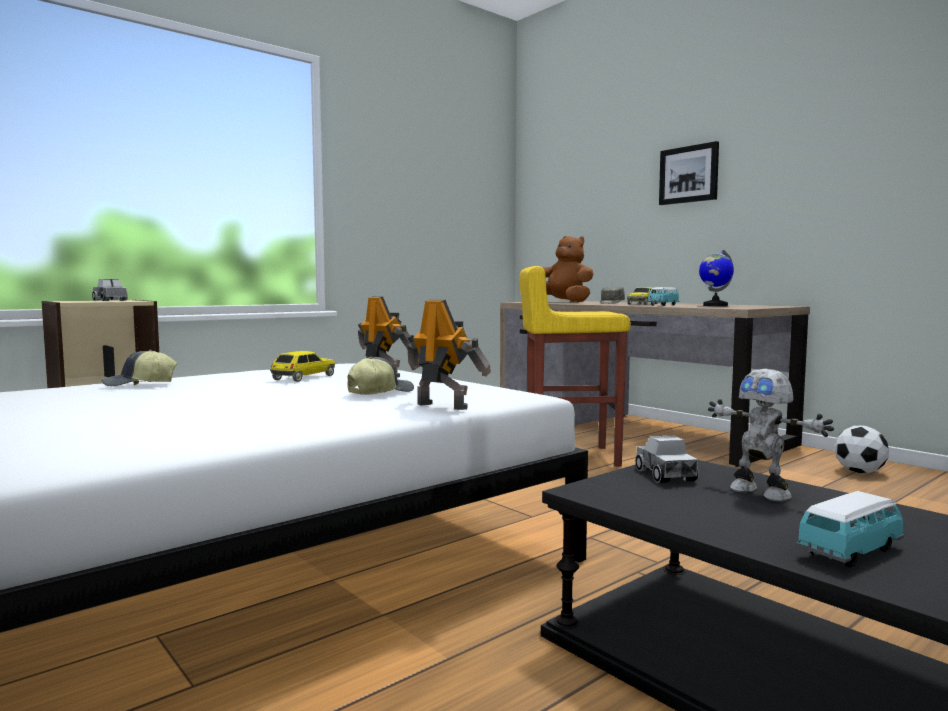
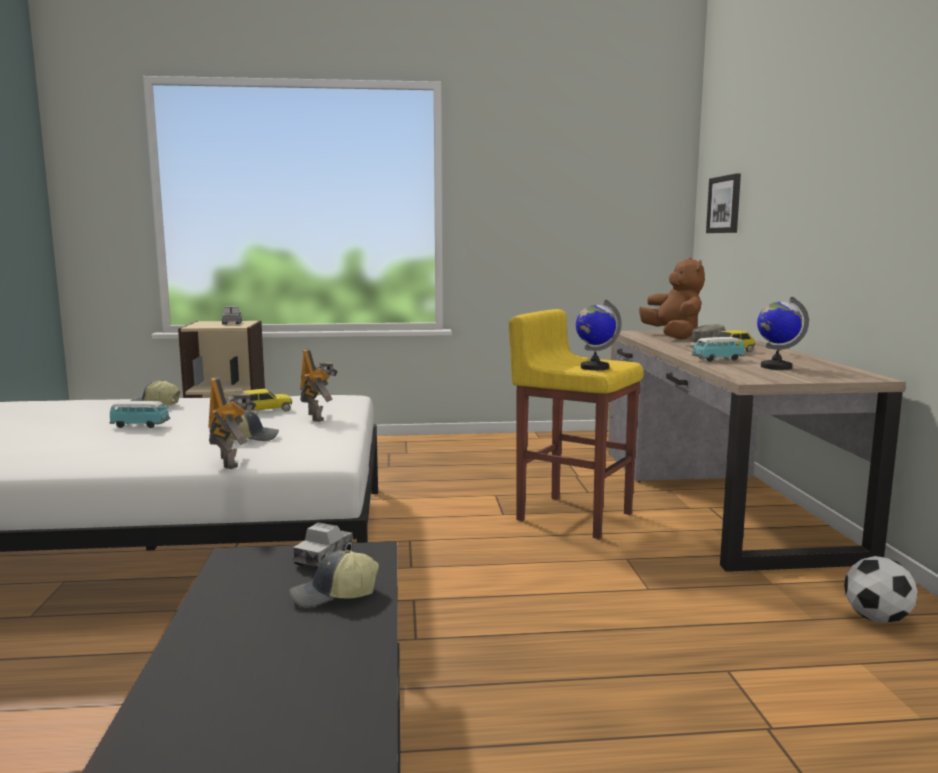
camera: 35 degrees right, 5 degrees up
(599, 312) = (594, 367): none -> globe
(689, 174) = (821, 185): picture -> picture (724, 204)
(761, 492) = (334, 596): toy robot -> cap
(850, 552) = (222, 658): toy car -> toy car (140, 425)

